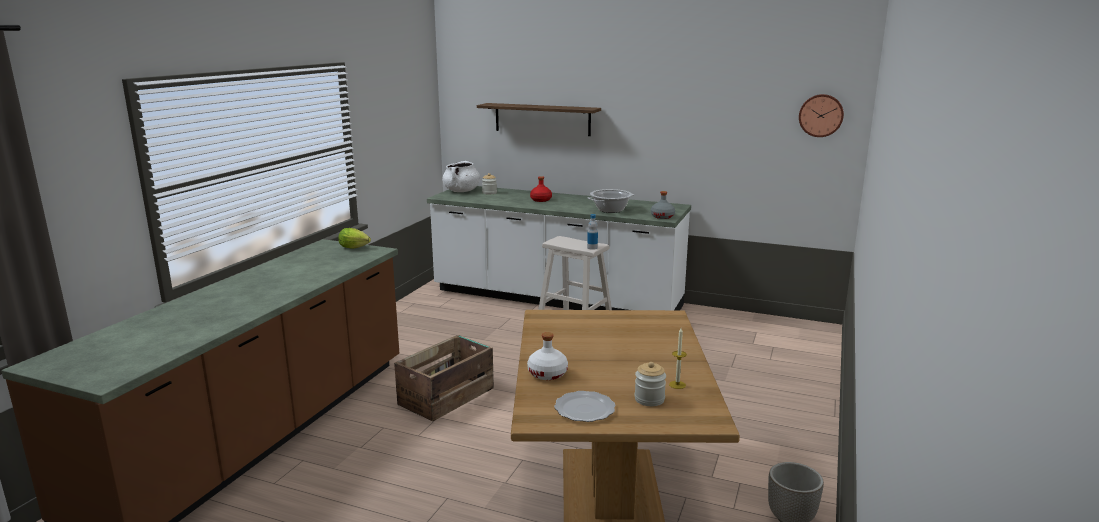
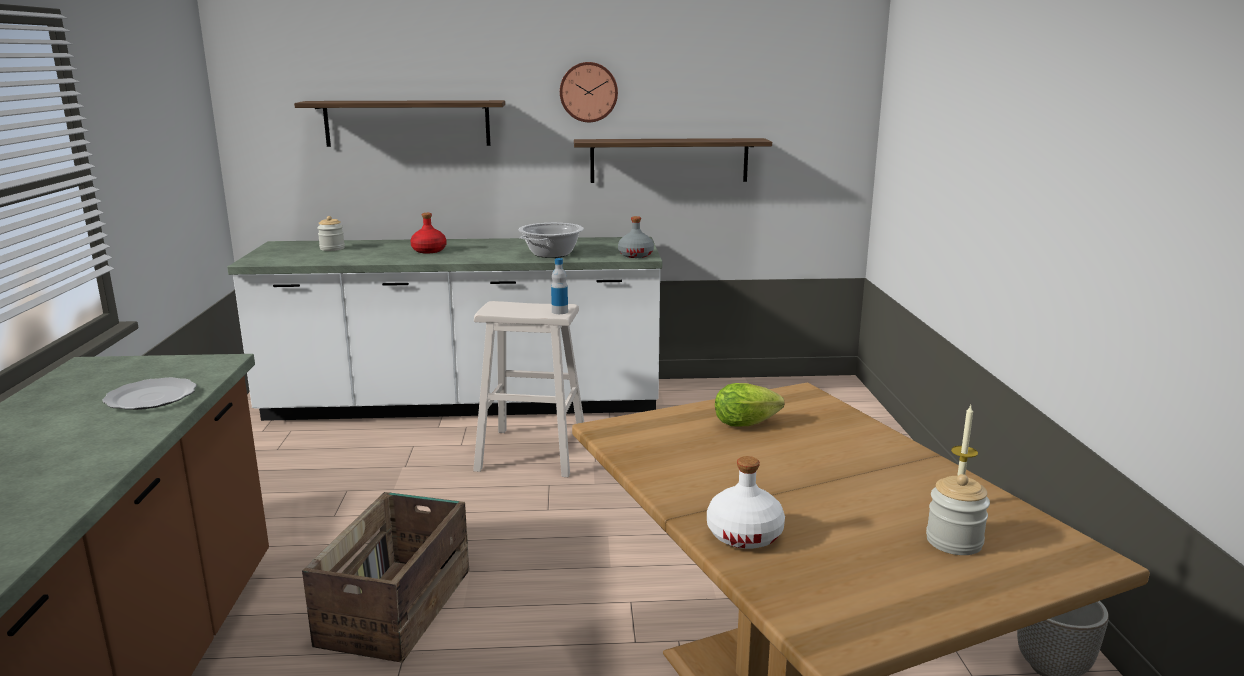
camera: 25 degrees left, 0 degrees up
(356, 248) = (165, 364): lettuce -> lettuce (749, 423)
(461, 191) = (281, 250): white cooking pot -> none
(585, 408) = (884, 588): plate -> plate (152, 397)
(707, 153) = (669, 160): none -> shelf
(821, 115) = (819, 97): wall clock -> wall clock (588, 92)

